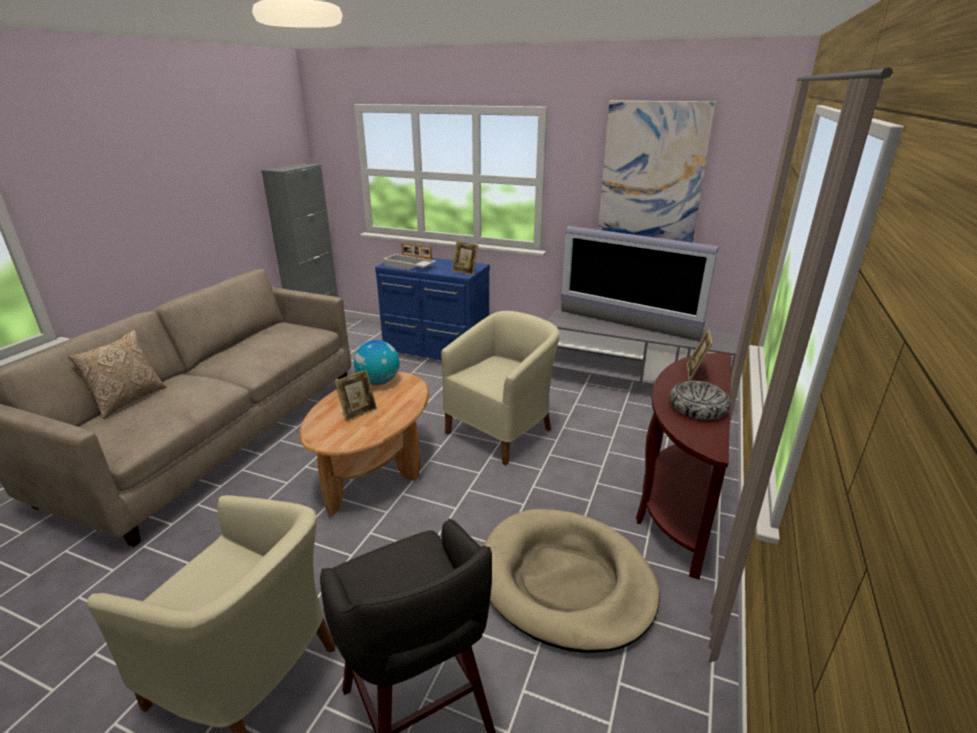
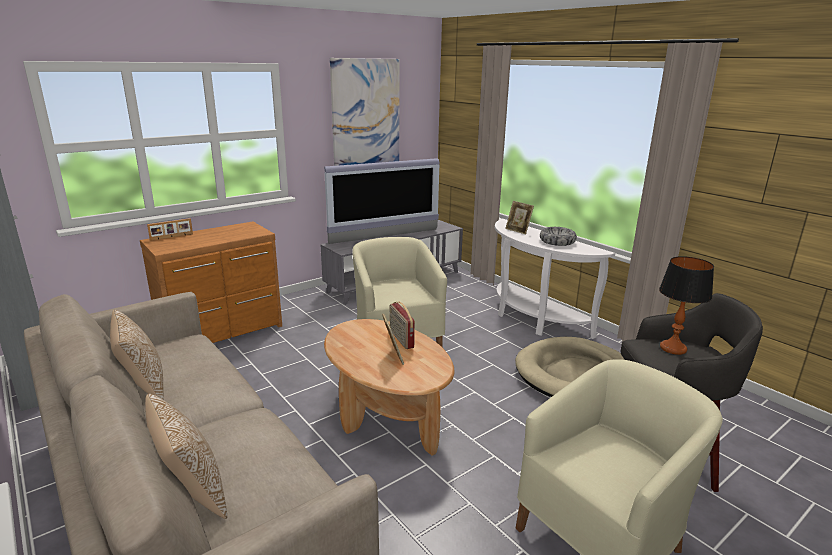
camera: 60 degrees left, 5 degrees down
(241, 343) = (143, 388): none -> pillow
(378, 382) = (346, 336): globe -> none
(395, 406) = (401, 339): none -> radio
(408, 266) = (190, 244): white tray -> none
(414, 573) = (673, 348): none -> table lamp
(436, 352) = (223, 332): blue dresser -> brown dresser
(465, 272) = (255, 231): picture frame -> none
(675, 504) = (532, 319): brown console table -> white console table

